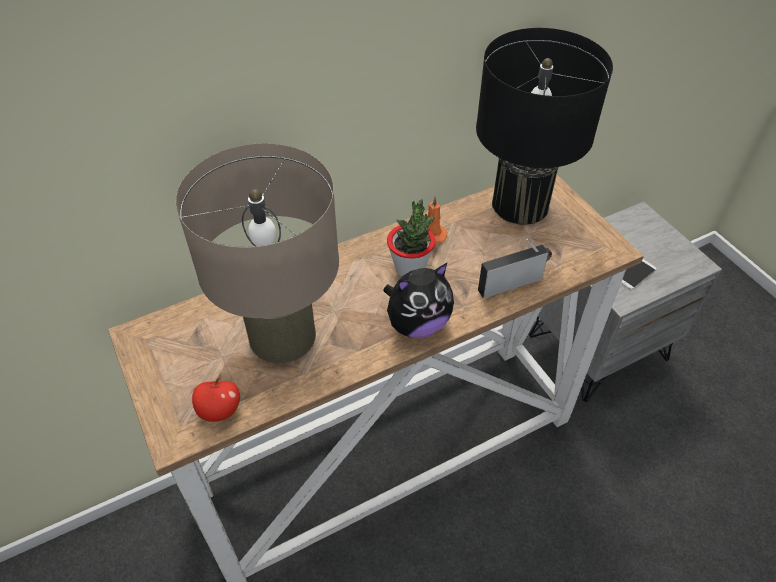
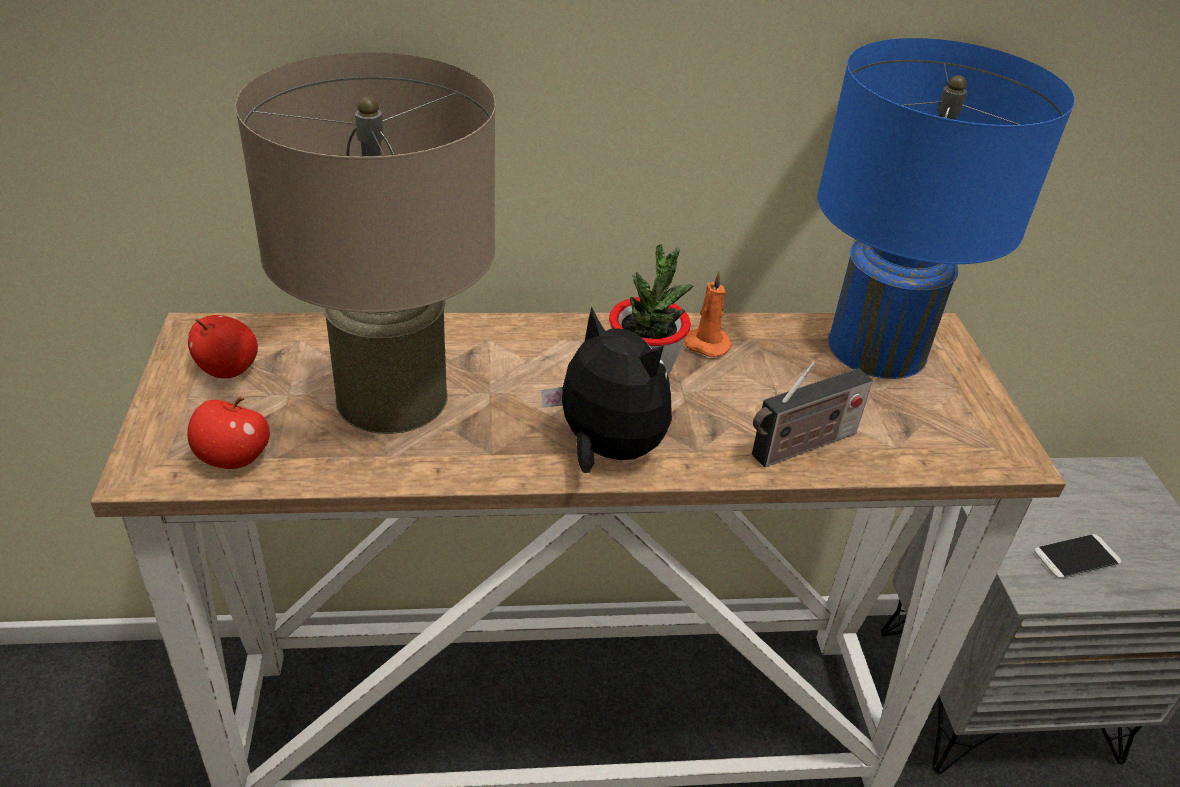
camera: 20 degrees right, 10 degrees down
(174, 354) = (228, 370): none -> apple
(417, 324) = (606, 450): plush toy -> plush toy turned 135 degrees counterclockwise
(512, 283) = (800, 447): radio -> radio turned 150 degrees clockwise
(520, 204) = (877, 348): black table lamp -> blue table lamp

